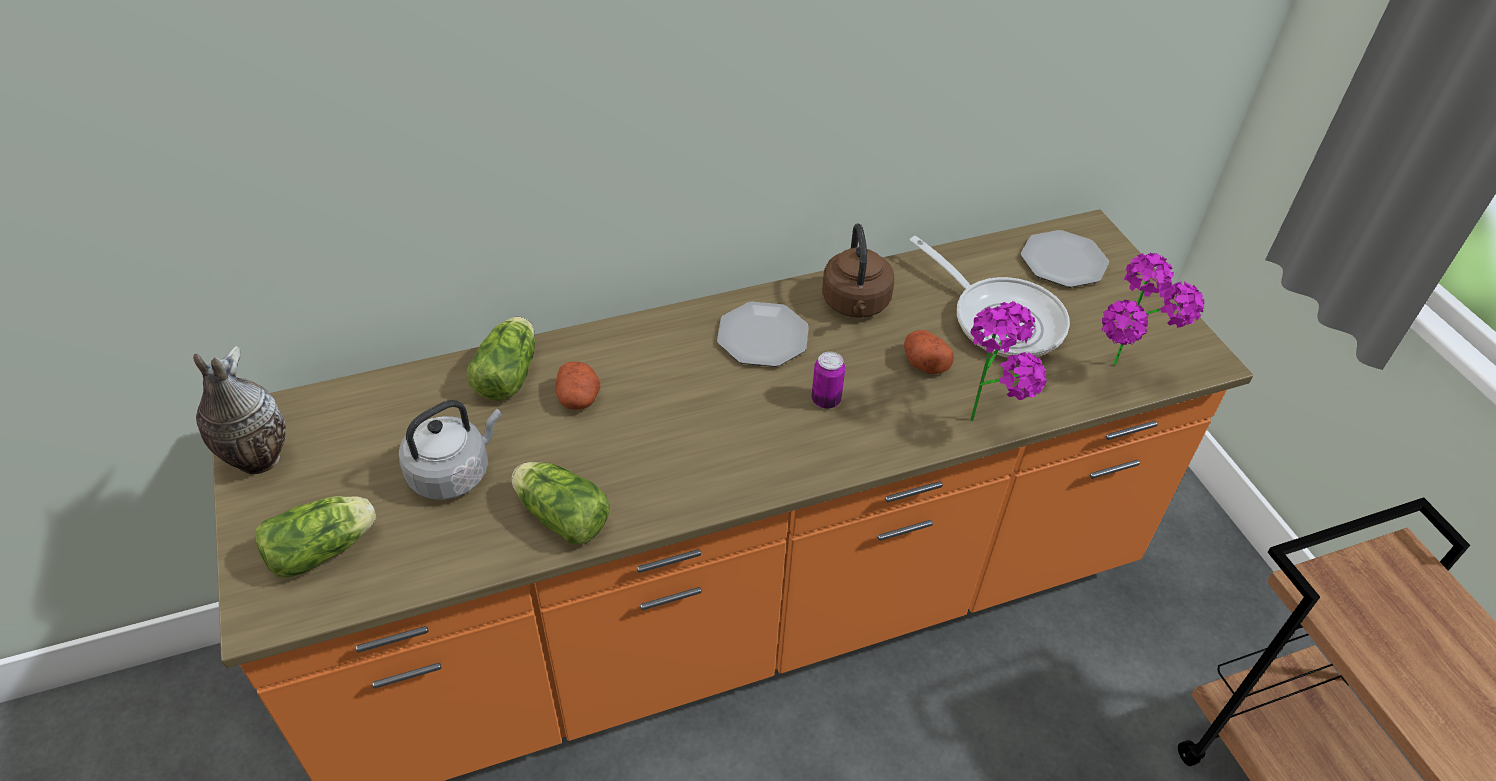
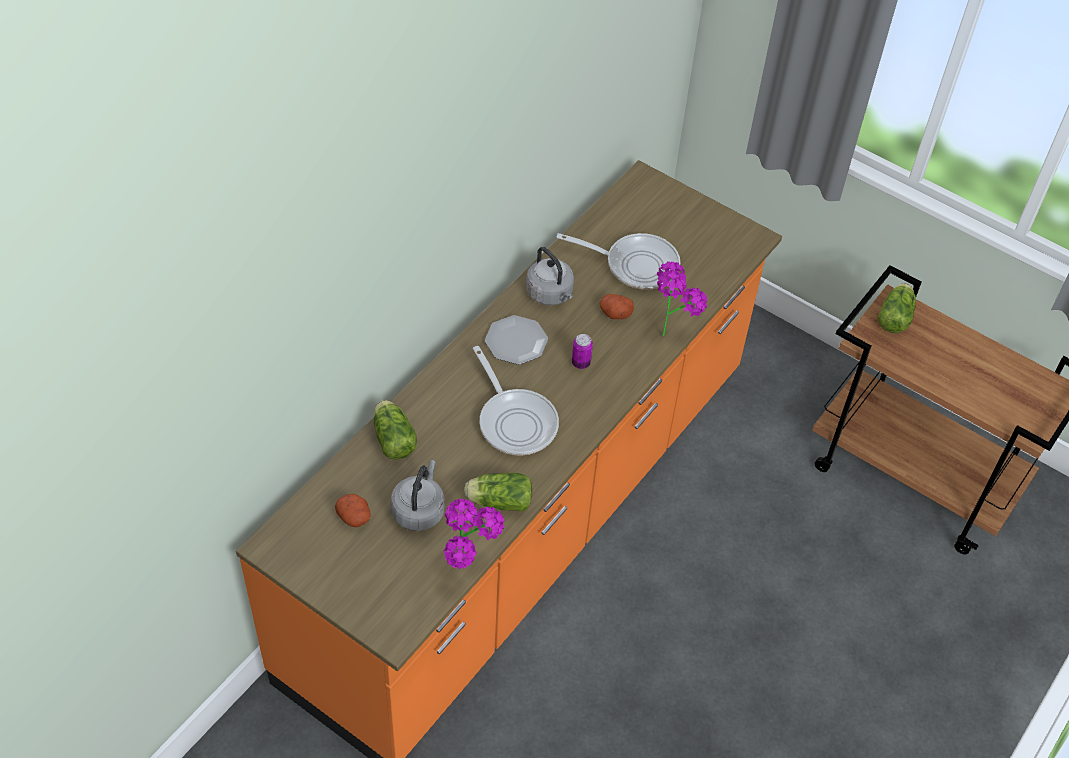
camera: 35 degrees left, 5 degrees up
(256, 461) = (300, 565): vase -> none
(326, 549) = (392, 586): lettuce -> lettuce (895, 316)
(579, 398) = (447, 432): potato -> potato (354, 517)
(676, 427) = (515, 421): none -> frying pan
(856, 304) = (551, 294): brown kettle -> grey kettle
(1063, 262) = (643, 209): plate -> none
(1123, 376) = (720, 269): potted plant -> potted plant (471, 569)

